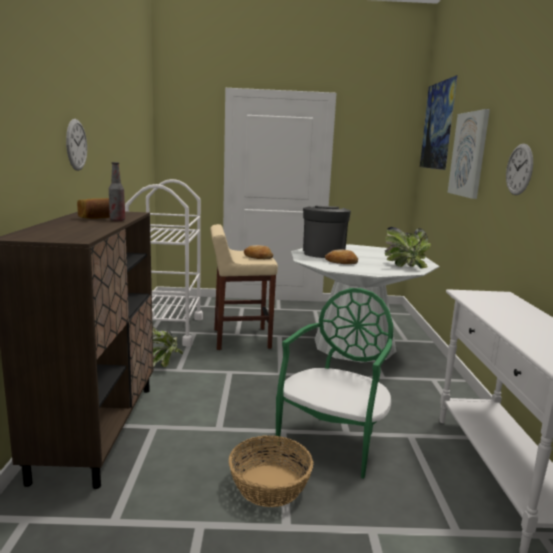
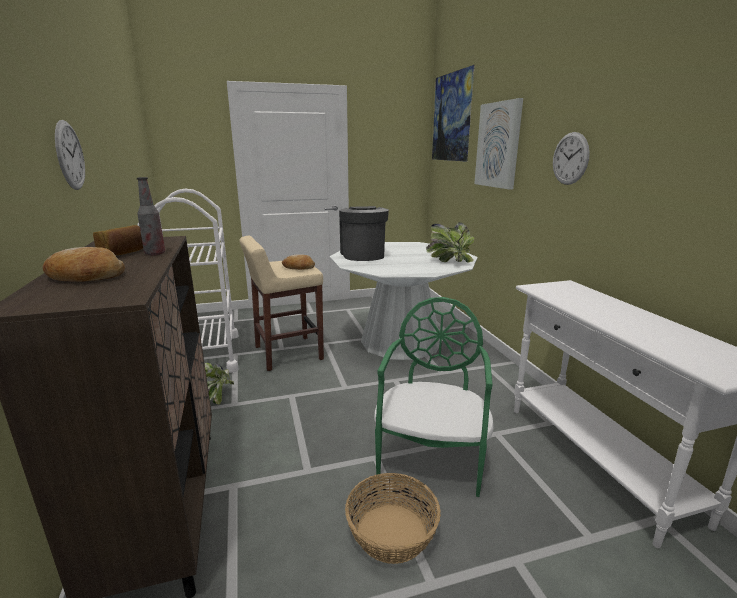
camera: 15 degrees left, 5 degrees up
(341, 262) = (388, 264): bread -> bread (85, 277)

